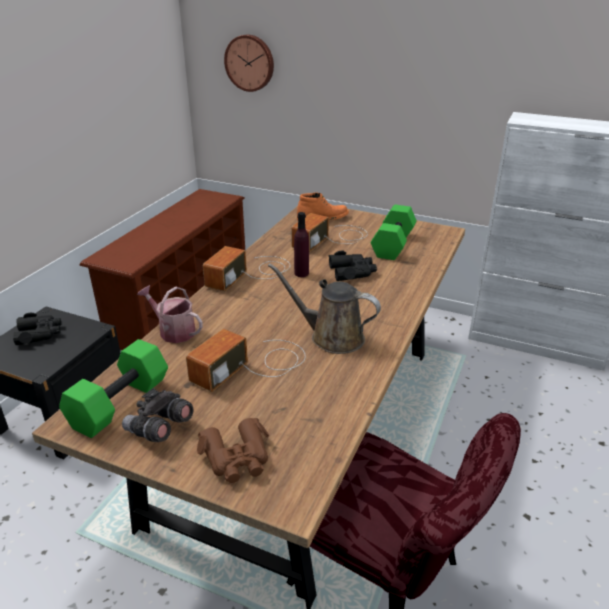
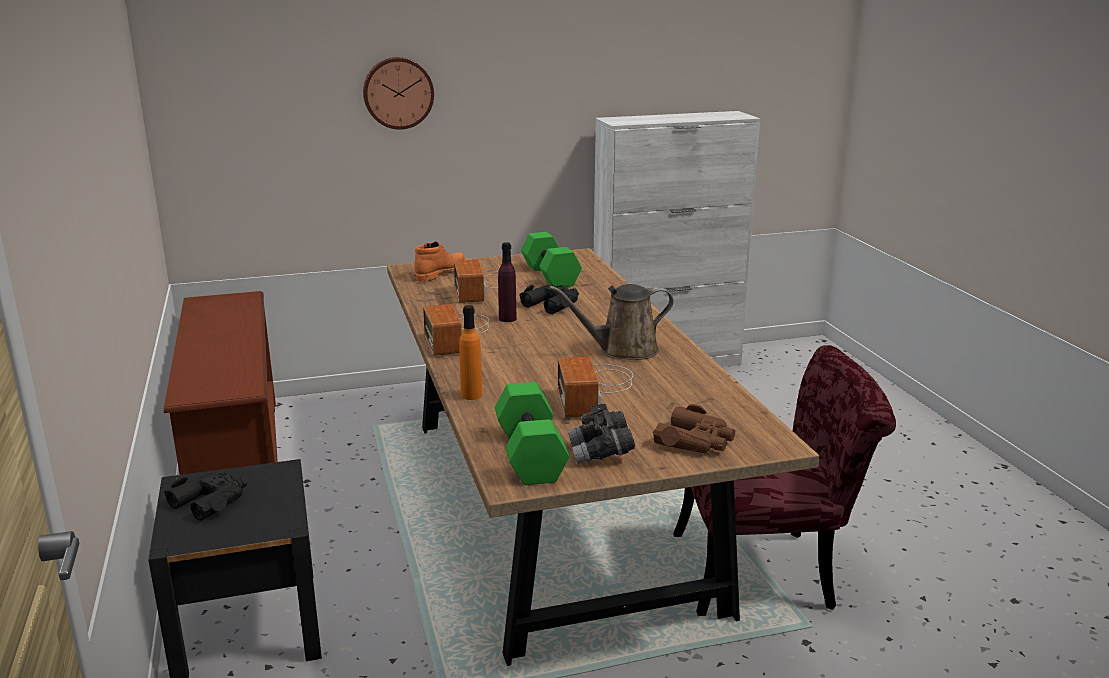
camera: 40 degrees left, 10 degrees down
(173, 331) = (471, 395): watering can -> orange bottle
(250, 63) = (258, 104): wall clock -> wall clock (398, 93)

